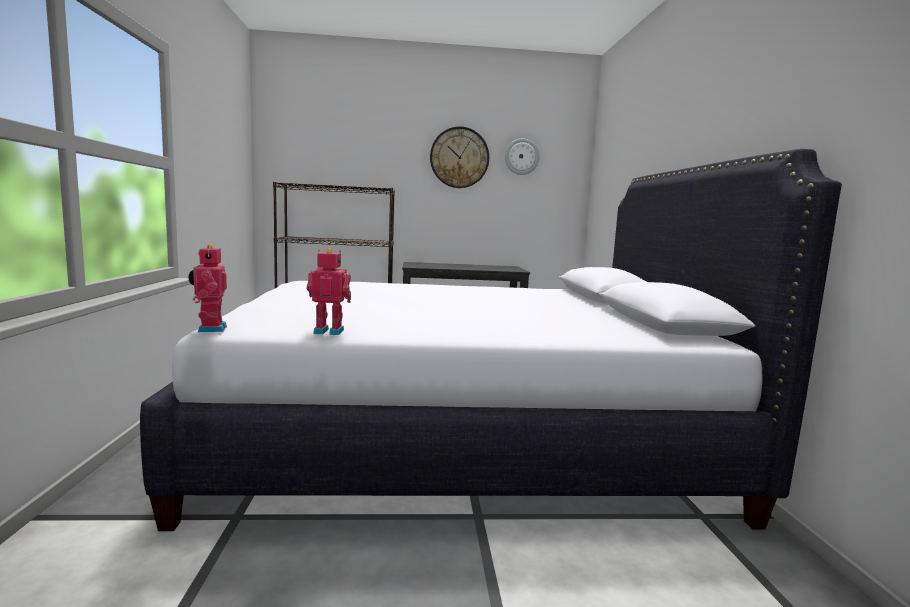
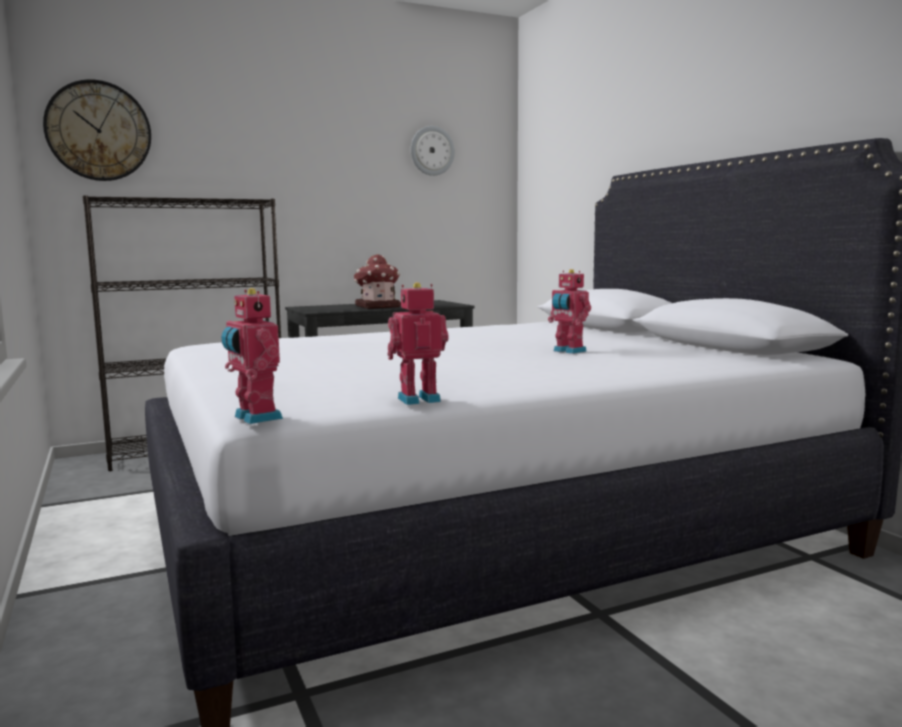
camera: 20 degrees left, 0 degrees up
(459, 157) = (350, 153): wall clock -> wall clock (98, 131)
(460, 267) = (377, 306): none -> toy house
(520, 312) = (568, 351): none -> toy robot

